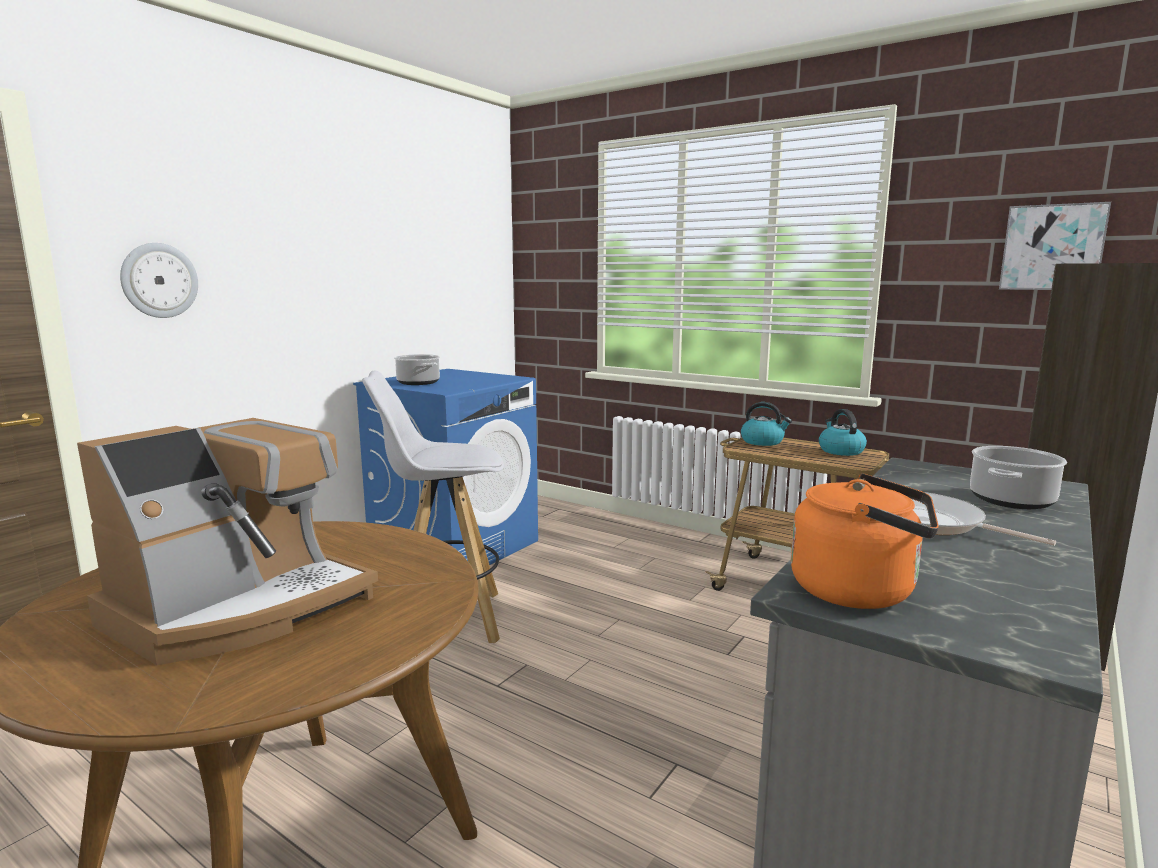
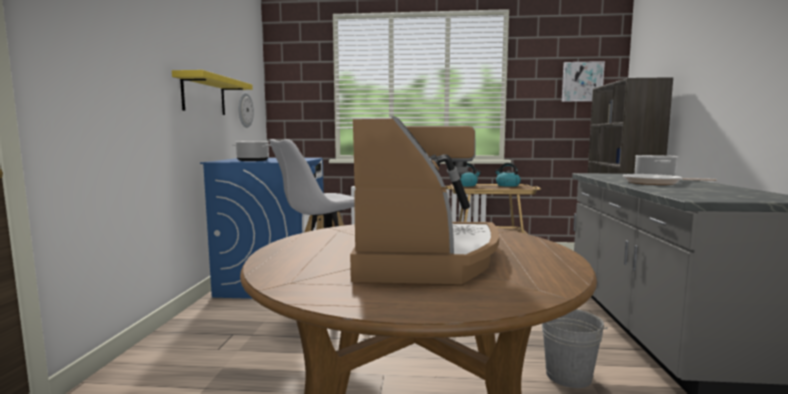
camera: 30 degrees left, 5 degrees down
(159, 280) = (82, 58): wall clock -> wall clock (244, 110)
(371, 292) = (204, 95): none -> yellow shelf
(638, 827) = (568, 376): none -> grey bucket
(860, 591) = (706, 196): orange kettle -> none

